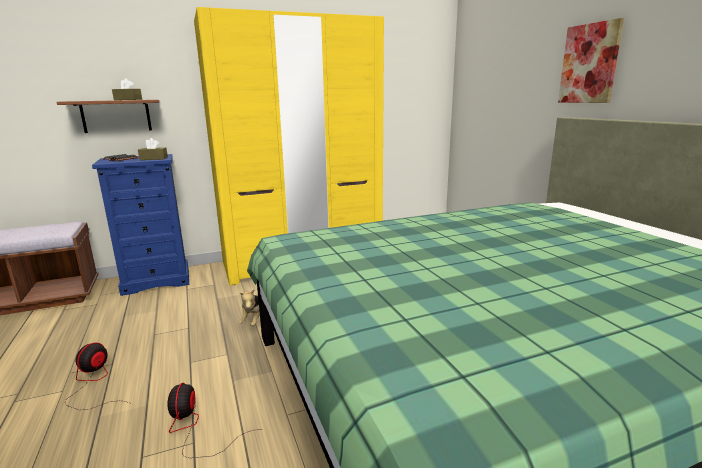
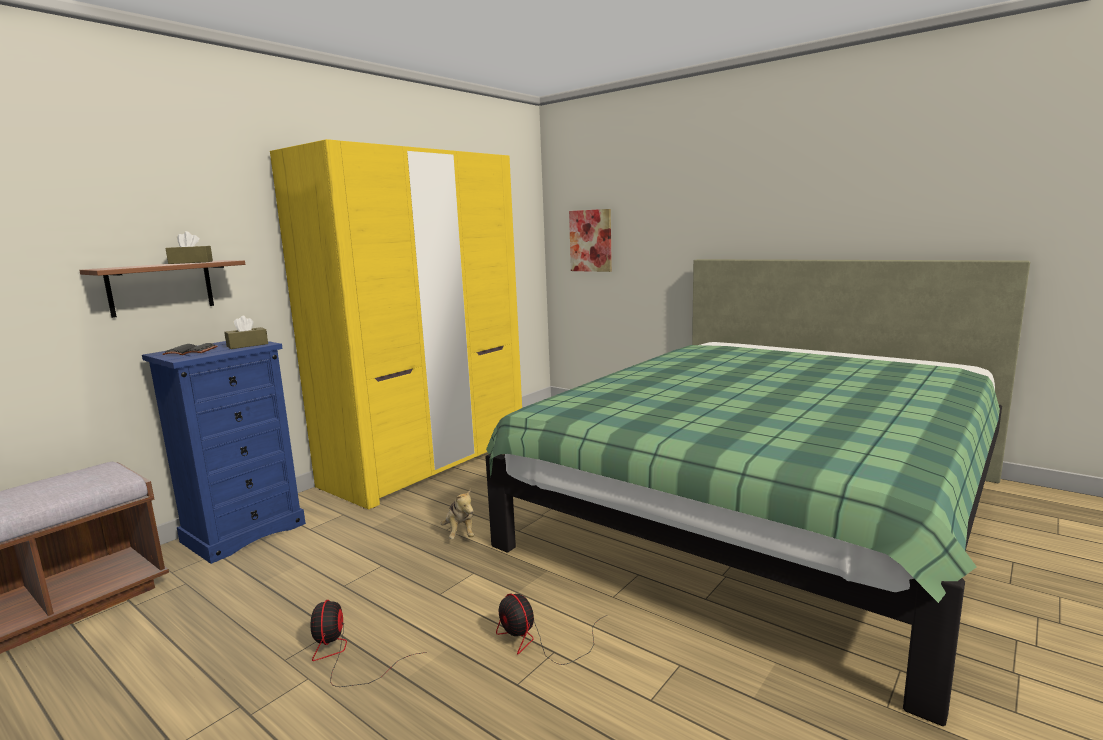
camera: 30 degrees left, 5 degrees down
(589, 64) = (716, 209): picture -> picture (591, 240)

